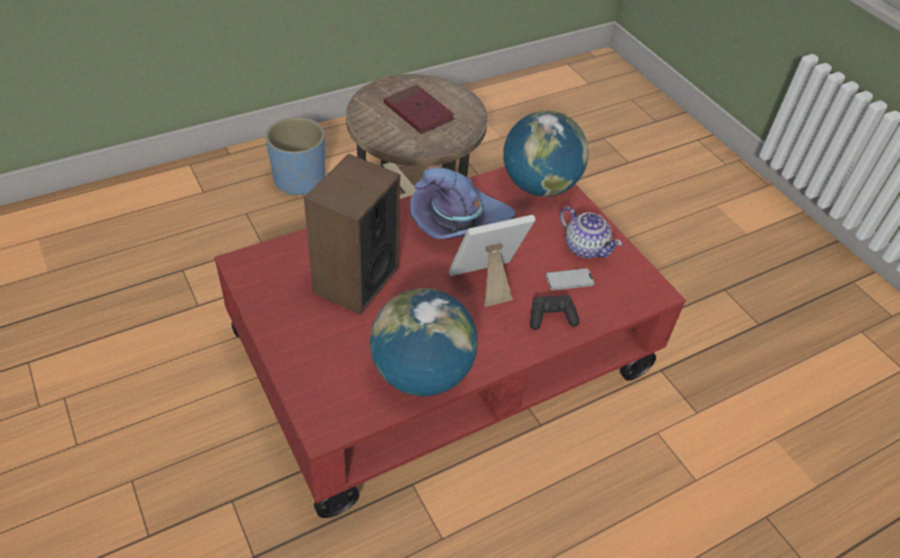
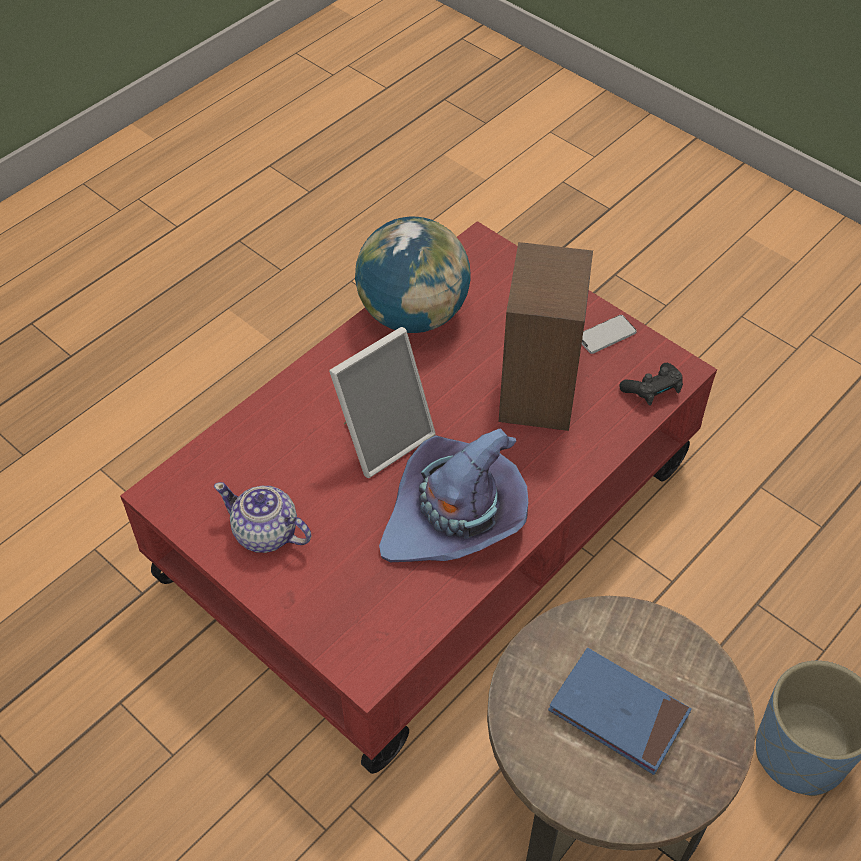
camera: 165 degrees right, 5 degrees up
(418, 112) = (618, 713): red book -> blue book
(539, 186) = (359, 628): globe -> none
(551, 318) = (291, 416): black game controller -> black game controller (652, 390)
(569, 280) = (278, 474): phone -> phone (606, 335)

